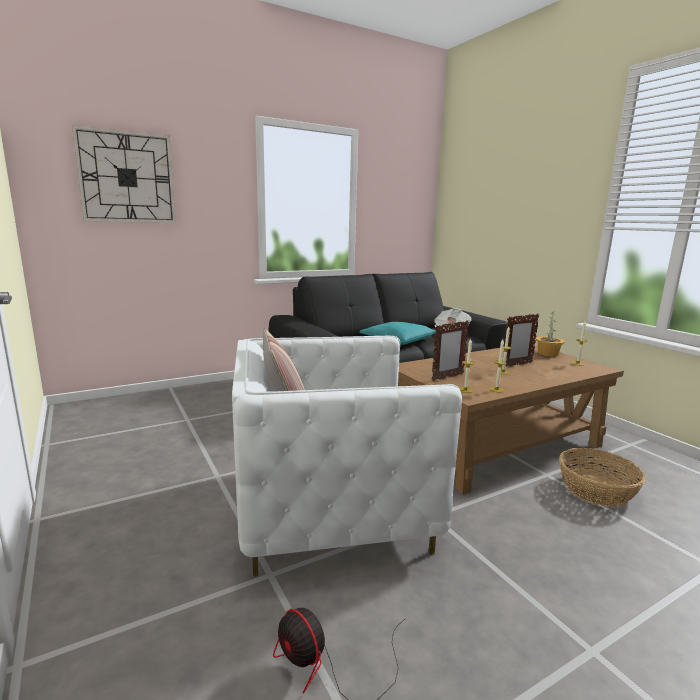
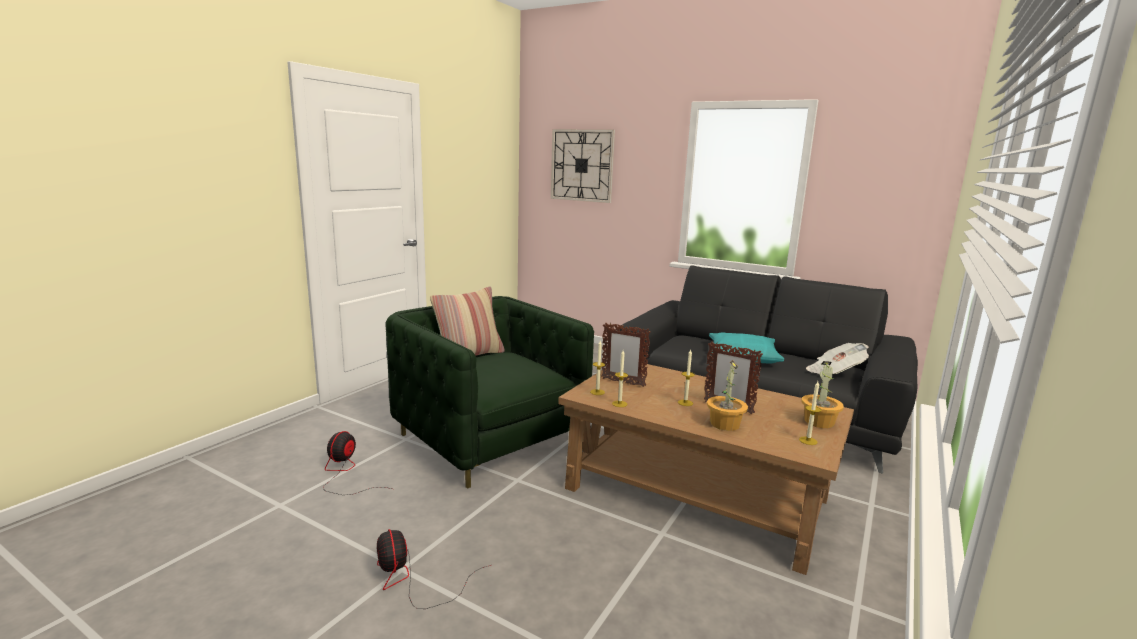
camera: 60 degrees right, 0 degrees up
(331, 508) = (489, 439): white armchair -> green armchair
(547, 373) = (724, 424): none -> potted plant
(596, 490) = (665, 570): basket -> none
(615, 646) = (412, 580): none -> fan

